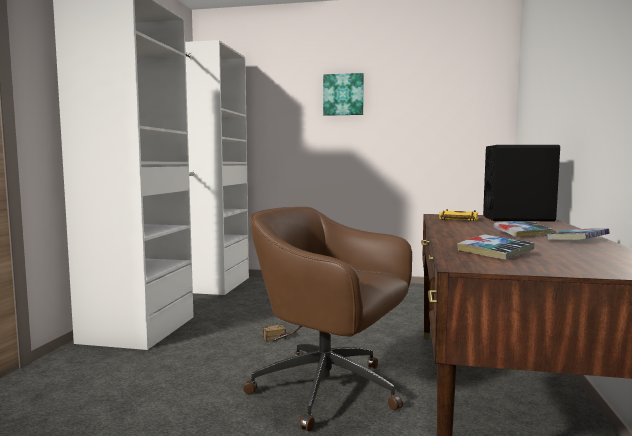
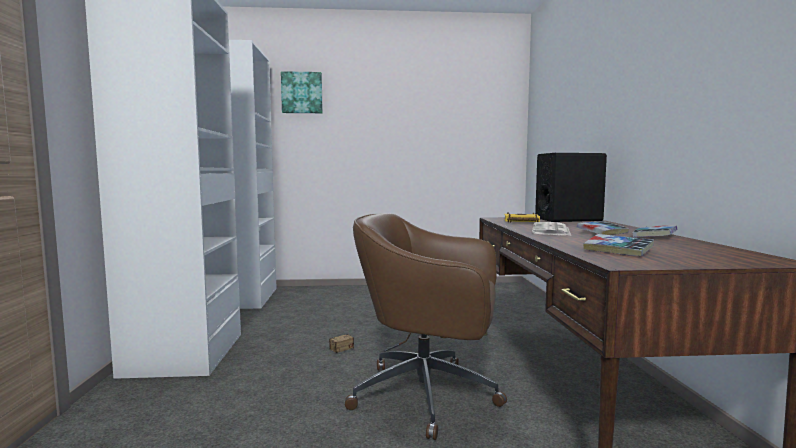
camera: 15 degrees left, 0 degrees up
(343, 94) = (371, 103): picture -> picture (302, 93)
(470, 229) = (551, 230): none -> newspaper

